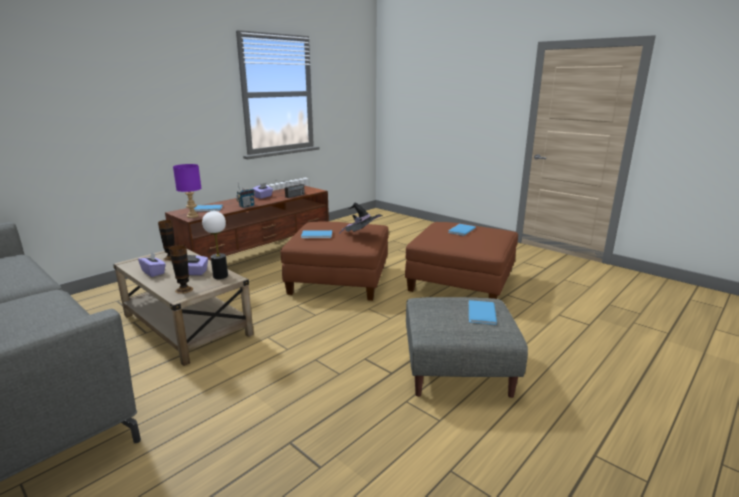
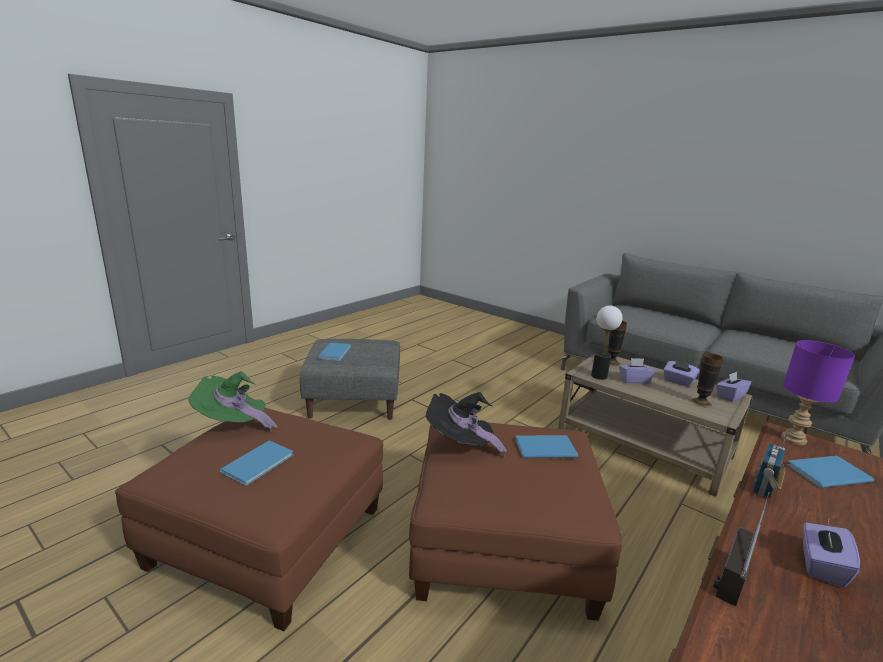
camera: 175 degrees right, 0 degrees up
(135, 262) = (730, 396): none -> purple tissue box
(493, 242) = (233, 424): none -> green hat

